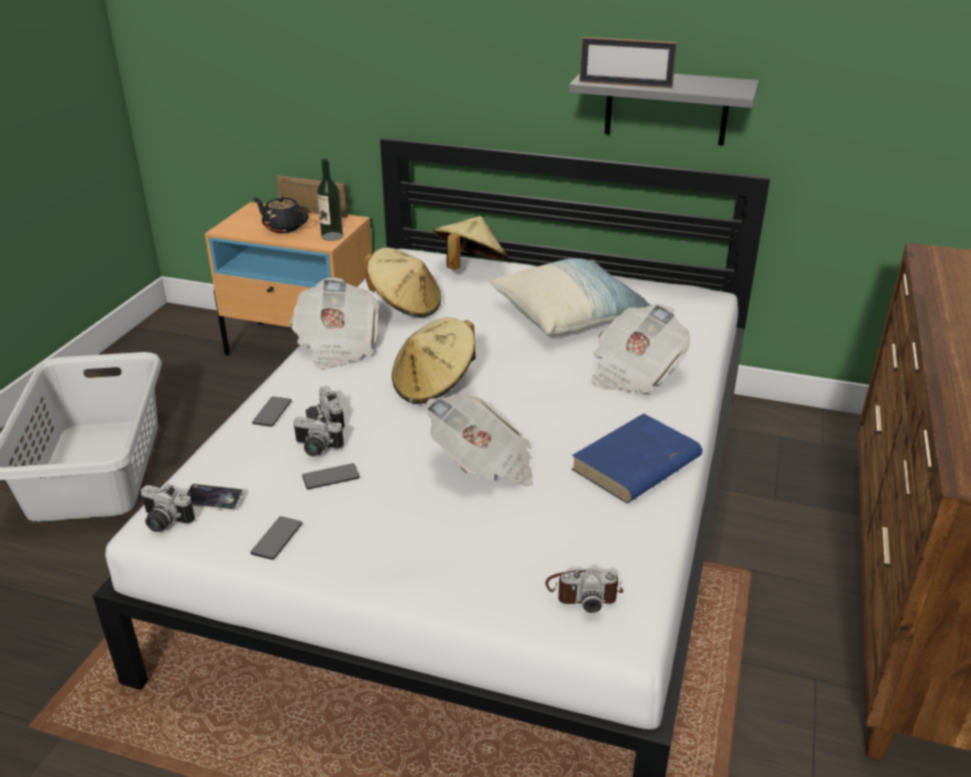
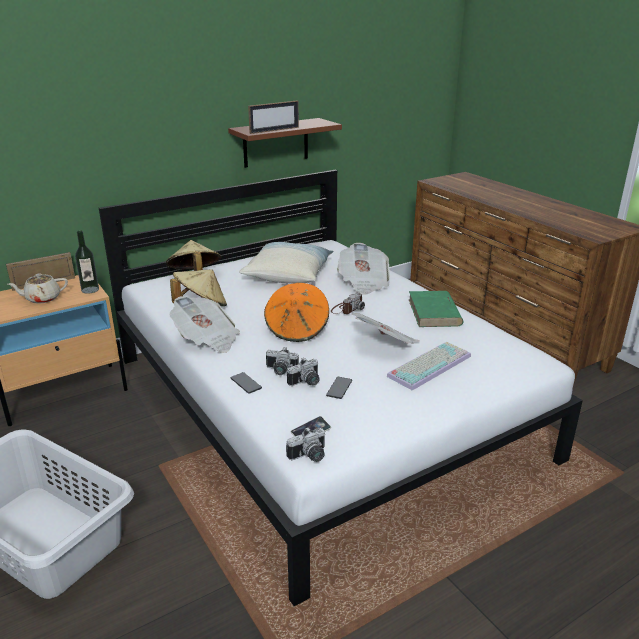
camera: 50 degrees left, 5 degrees down
(277, 539) = (374, 423): phone -> none
(283, 227) = (42, 298): black teapot -> beige teapot
(434, 386) = (297, 329): beige hat -> orange hat
(474, 522) = (429, 365): none -> keyboard
(583, 591) = (509, 360): camera -> camera (347, 309)
(635, 464) = (434, 312): blue book -> green book
(666, 106) = (276, 143): grey shelf -> brown shelf

